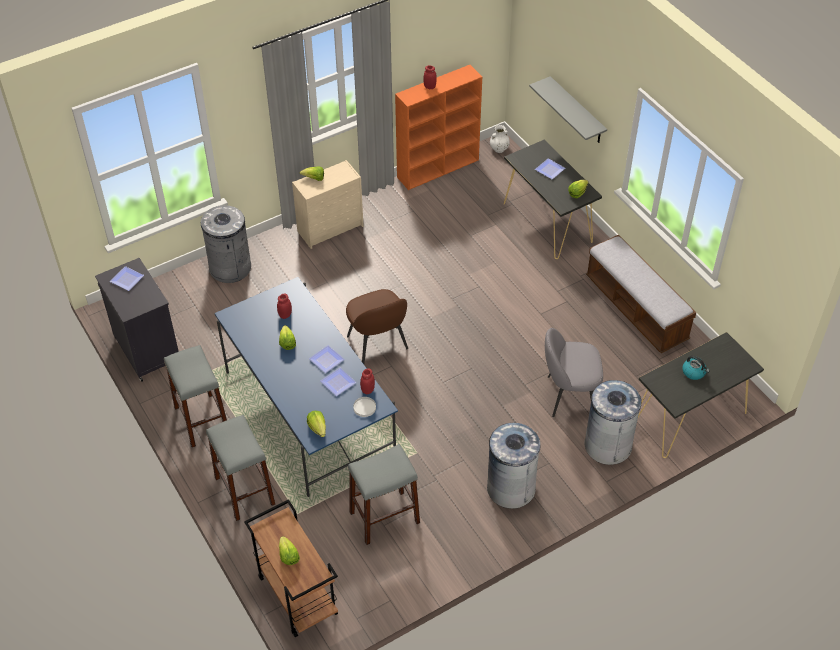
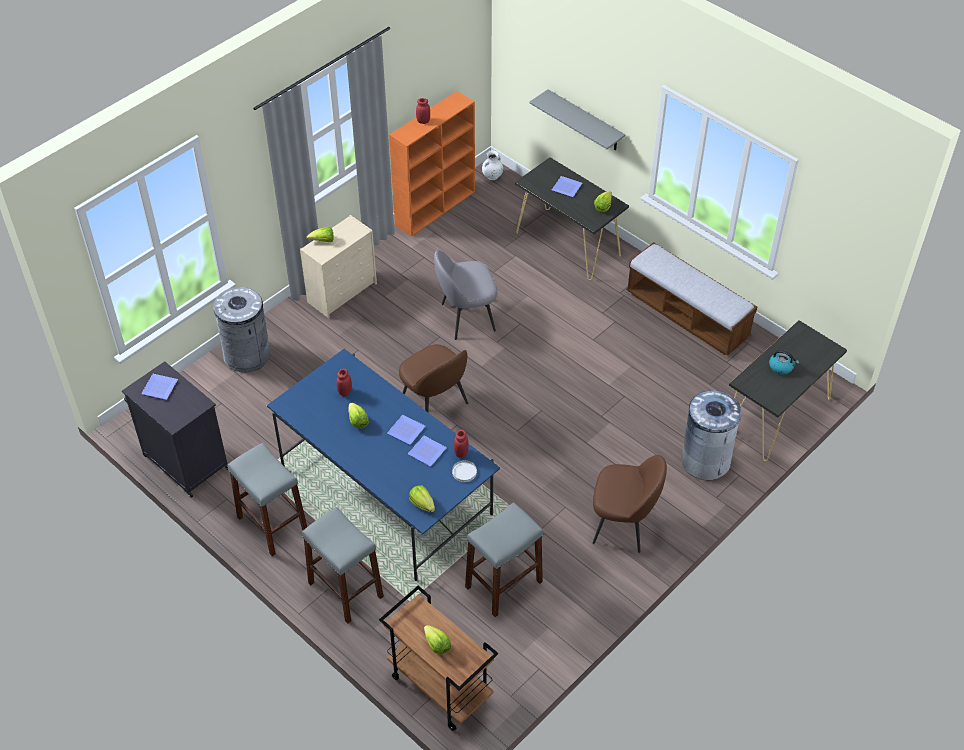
camera: 15 degrees left, 0 degrees up
(511, 488) = (623, 525): grey trash can -> brown chair
(568, 395) = (649, 418): grey chair -> grey chair (466, 317)

